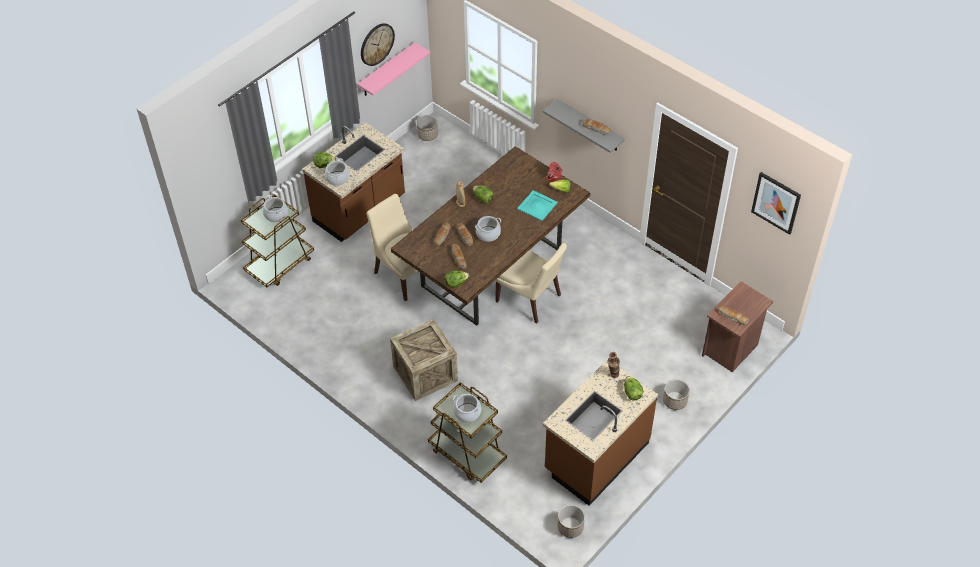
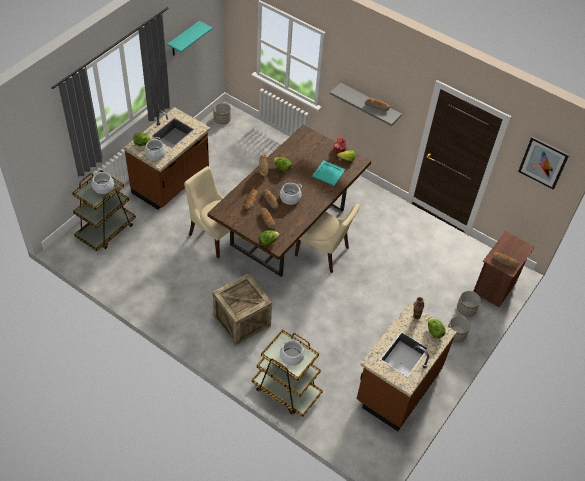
camera: 10 degrees left, 0 degrees up
(376, 44) = (183, 39): wall clock -> turquoise shelf
(387, 70) = (191, 63): pink shelf -> none
(570, 527) = (384, 451): planter -> planter (466, 308)

